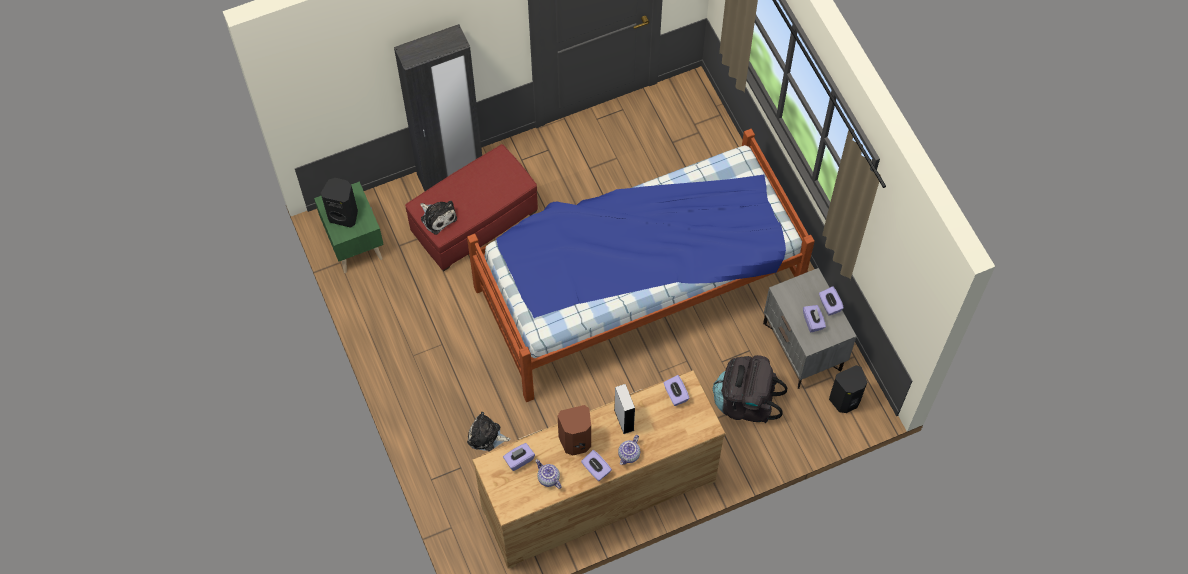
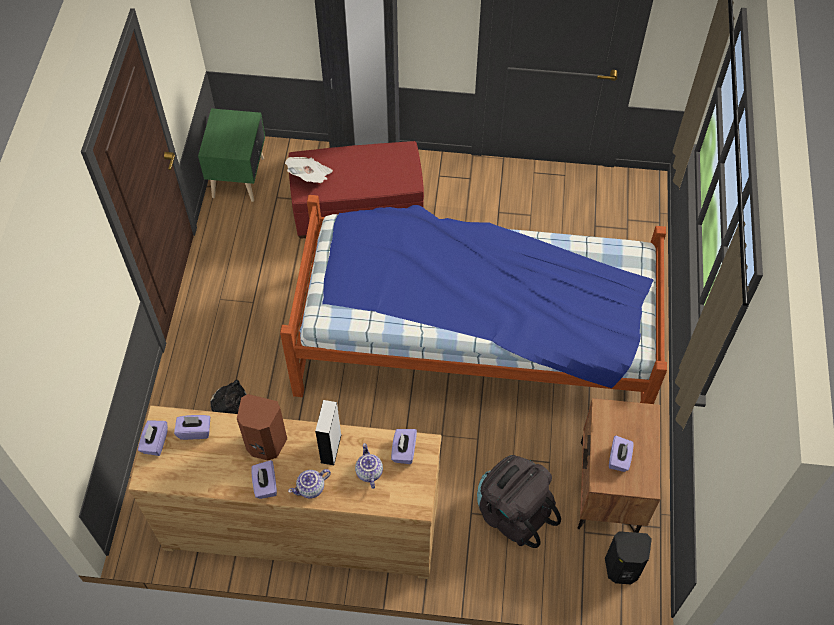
camera: 30 degrees right, 5 degrees down
(344, 215) = (226, 134): black speaker -> none
(437, 217) = (310, 177): plush toy -> newspaper
(548, 478) = (210, 466): teapot -> teapot (368, 472)
(803, 346) = (609, 488): grey nightstand -> brown nightstand
(829, 305) = (648, 450): purple tissue box -> purple tissue box (155, 442)

